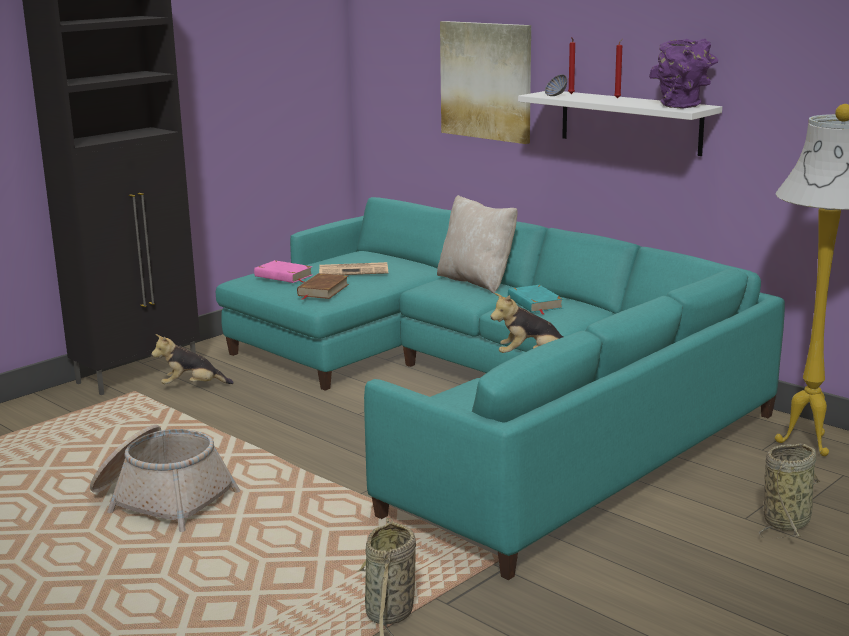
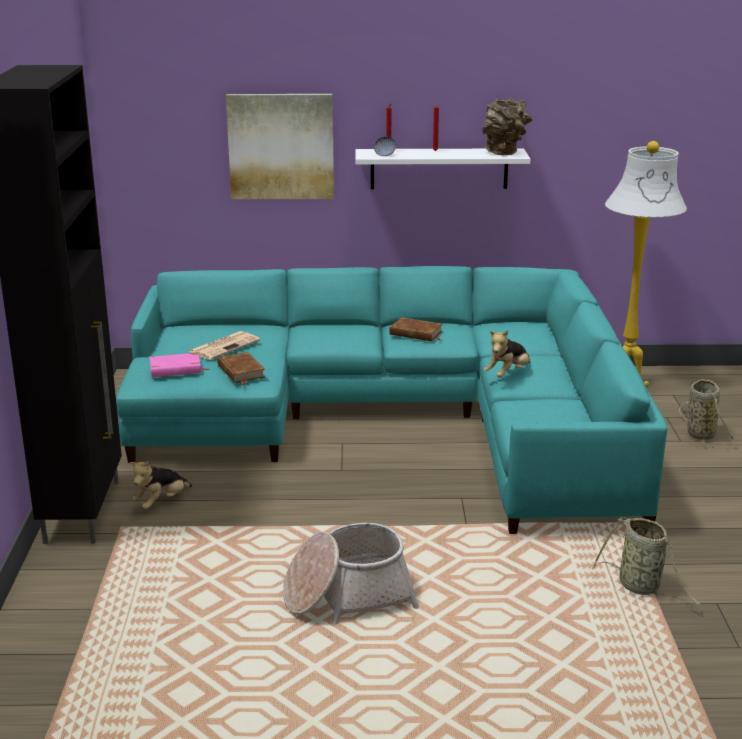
camera: 45 degrees left, 5 degrees up
(476, 281) = (332, 328): beige pillow -> none
(535, 303) = (416, 333): turquoise book -> brown book
(683, 106) = (505, 152): purple vase -> brown vase

